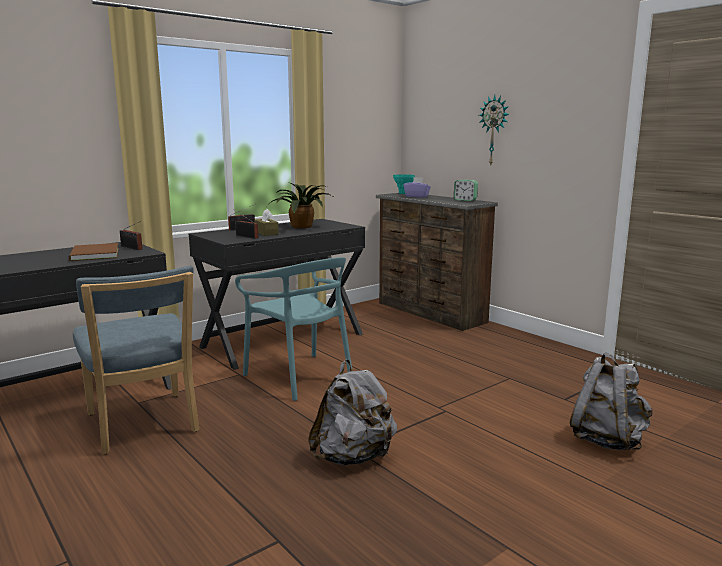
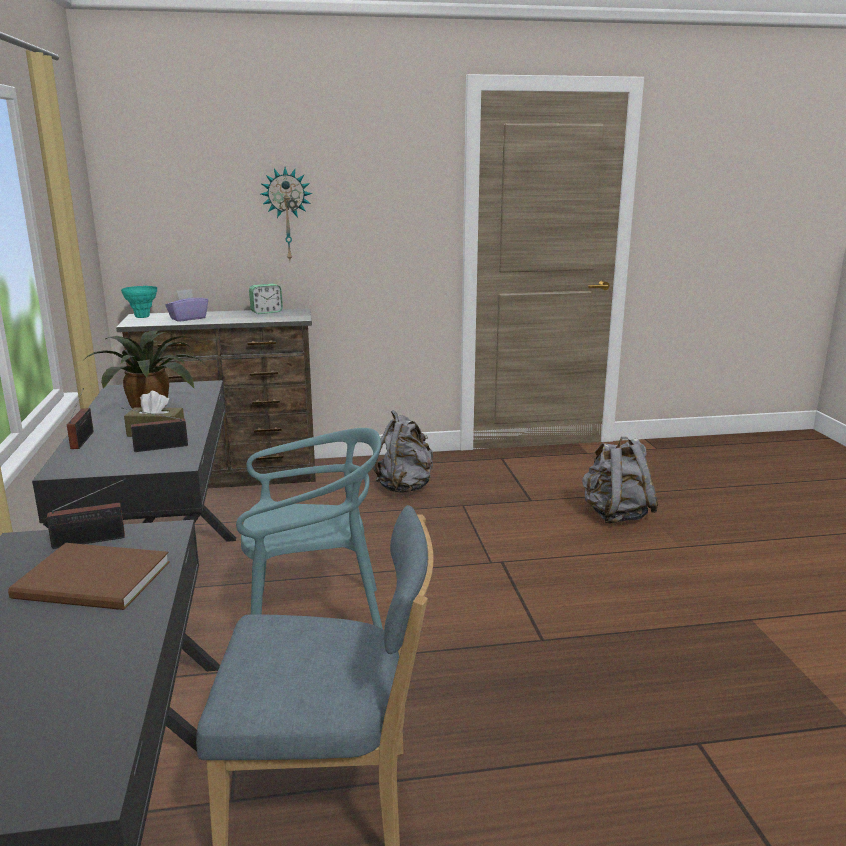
camera: 60 degrees left, 5 degrees up
(353, 457) = (559, 646): grey backpack -> grey backpack (405, 487)

